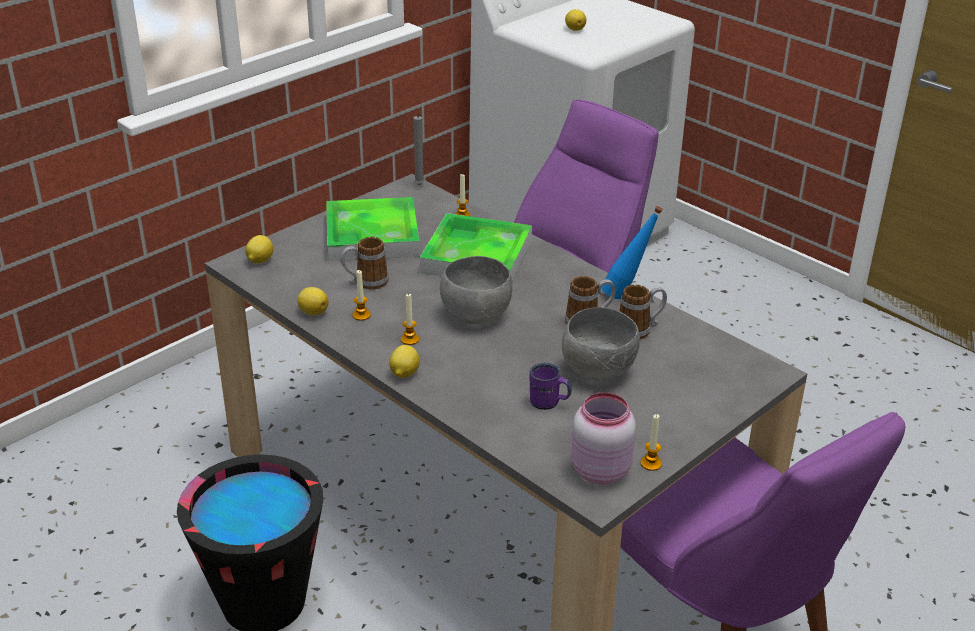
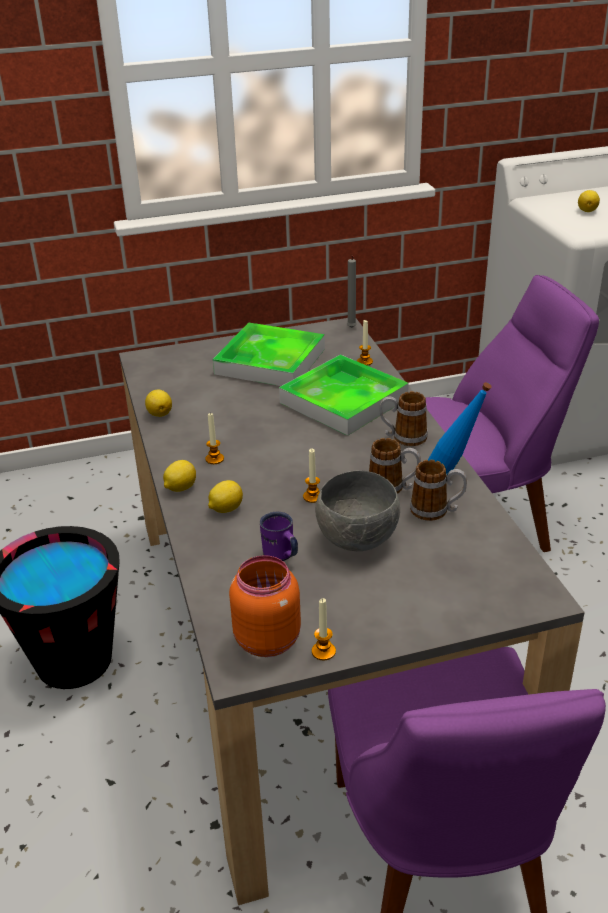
camera: 30 degrees right, 0 degrees up
(259, 260) = (161, 361): lemon -> lemon (225, 509)
(361, 315) = (195, 427): candle -> candle (312, 497)
(365, 283) = (226, 400): mug -> mug (403, 437)
(476, 314) = (293, 453): grey bowl -> none
(599, 469) = (267, 638): pink jar -> orange jar

